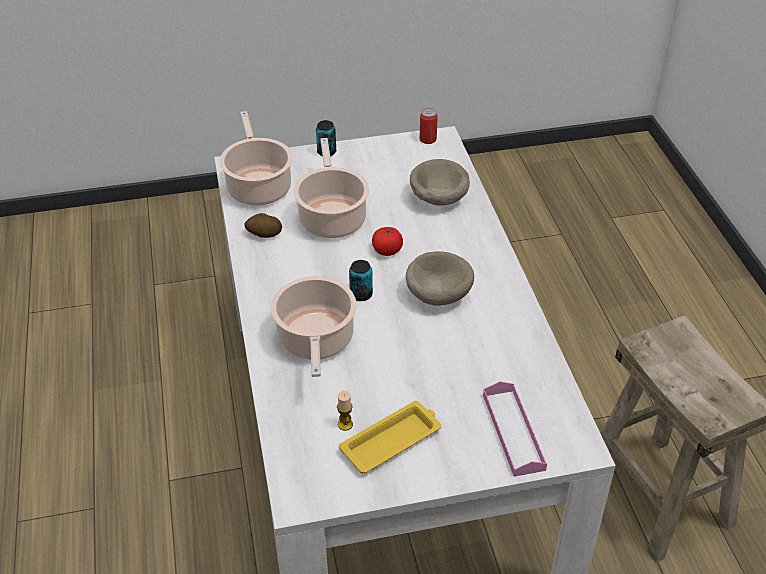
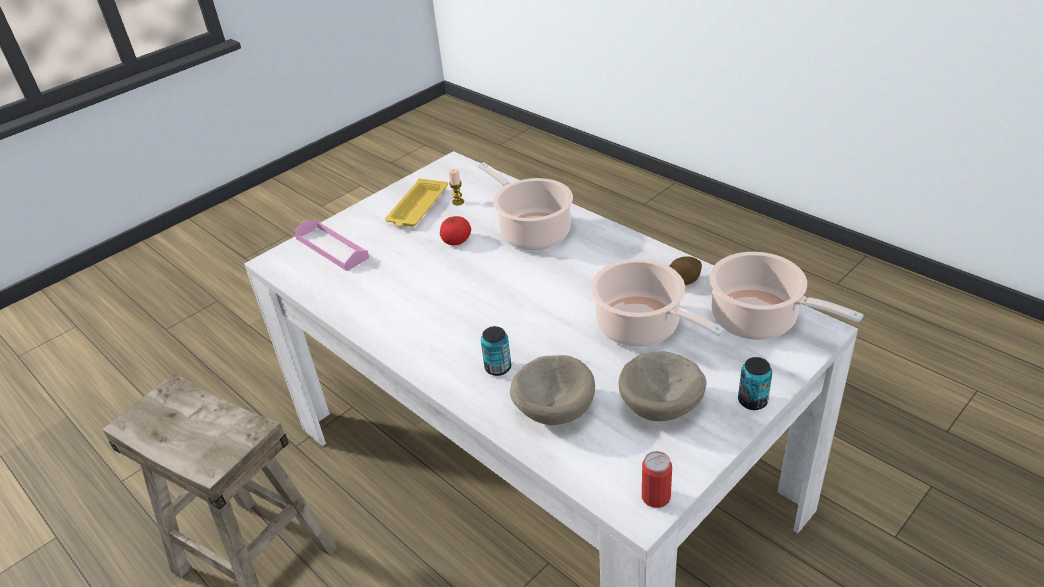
camera: 150 degrees right, 5 degrees down
(361, 294) = (533, 277): can -> can (498, 368)
(387, 250) = (550, 323): tomato -> tomato (456, 241)
(437, 294) = (465, 308): beige bowl -> beige bowl (662, 405)

